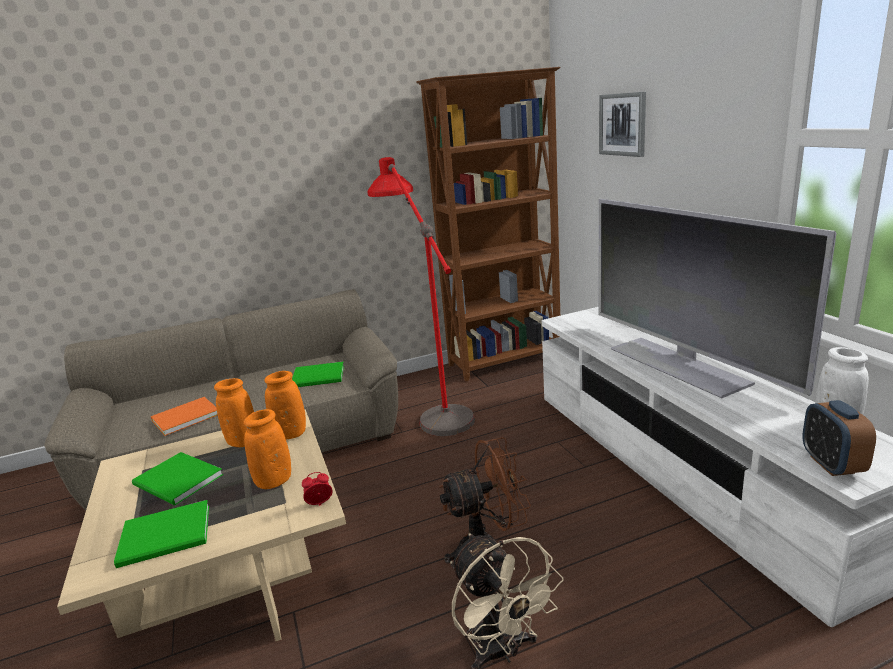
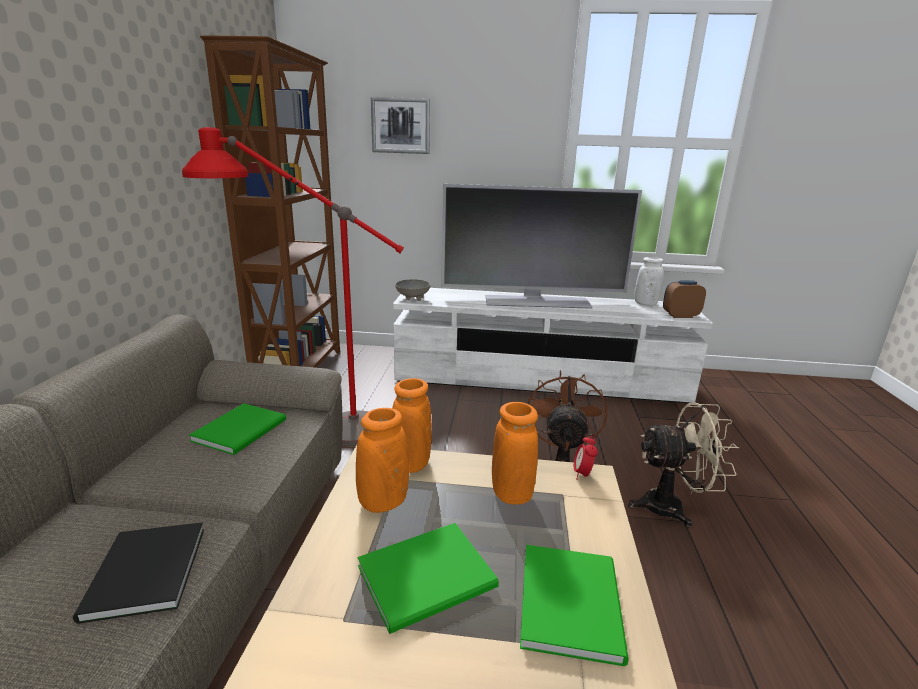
camera: 65 degrees left, 0 degrees up
(183, 417) = (142, 575): orange book -> black book
(568, 320) = (412, 298): none -> grey bowl
(831, 464) = (680, 315): alarm clock -> alarm clock turned 150 degrees clockwise

